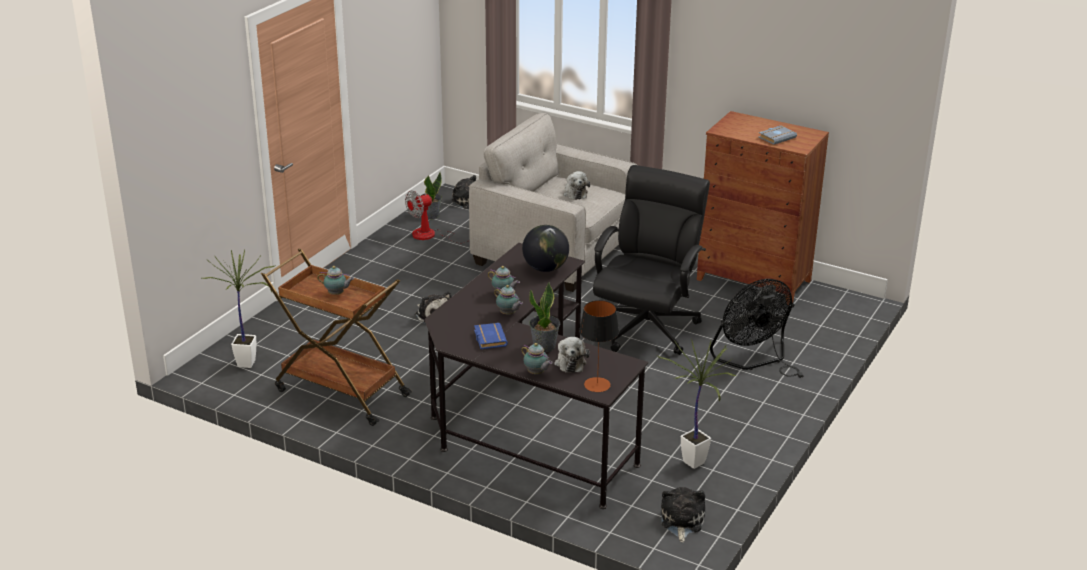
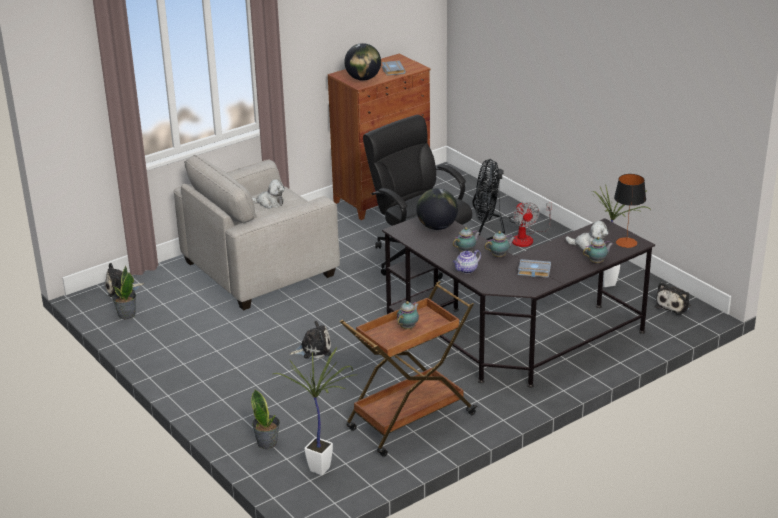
camera: 65 degrees left, 0 degrees up
(432, 236) = (167, 322): fan -> fan (527, 238)
(466, 301) = (466, 270): none -> teapot
(489, 338) = (533, 271): blue book -> grey book
(544, 346) = (560, 251): potted plant -> potted plant (267, 443)
(681, 521) = (674, 305): plush toy -> plush toy turned 90 degrees counterclockwise
(736, 128) = (363, 79): none -> globe

